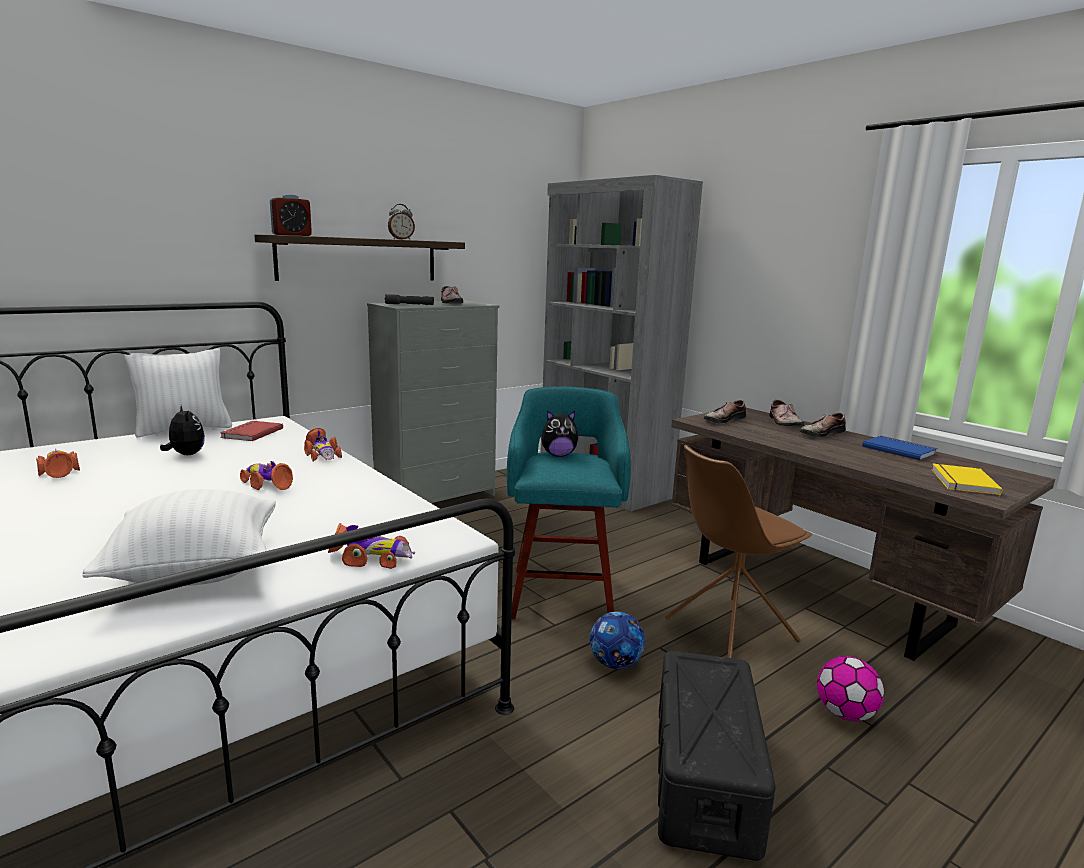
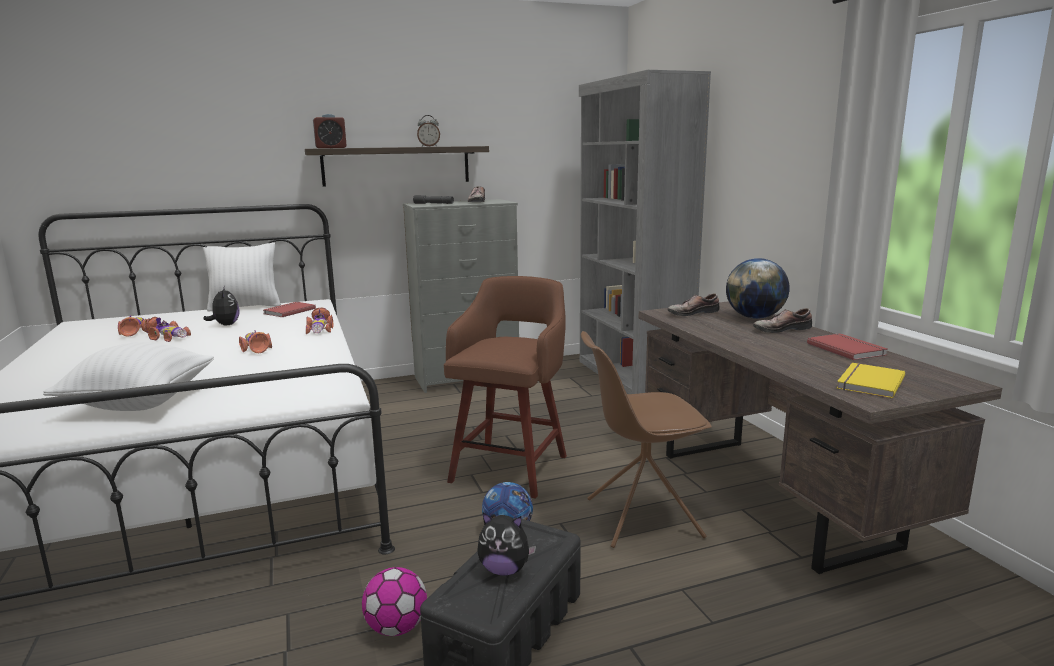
camera: 20 degrees right, 0 degrees up
(370, 557) = (261, 405): toy car -> toy car (168, 337)
(558, 455) = (505, 338): plush toy -> plush toy (504, 570)
(562, 592) = (511, 467): turquoise stool -> brown stool
(783, 422) = (755, 317): shoe -> globe
(845, 714) = (692, 607): football -> football (396, 628)
(899, 450) = (847, 349): blue book -> red book

